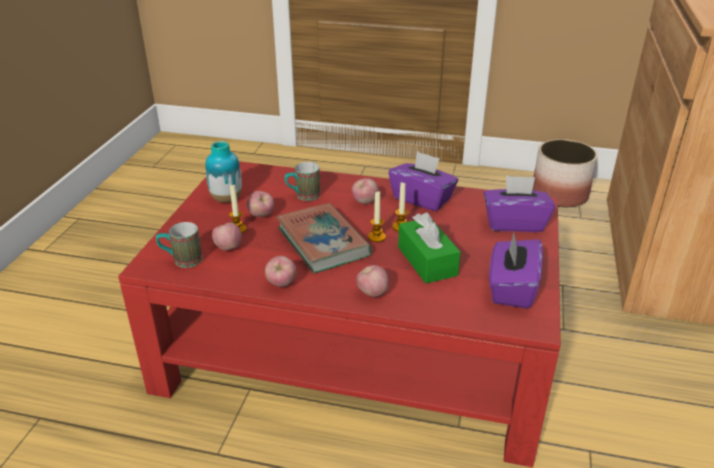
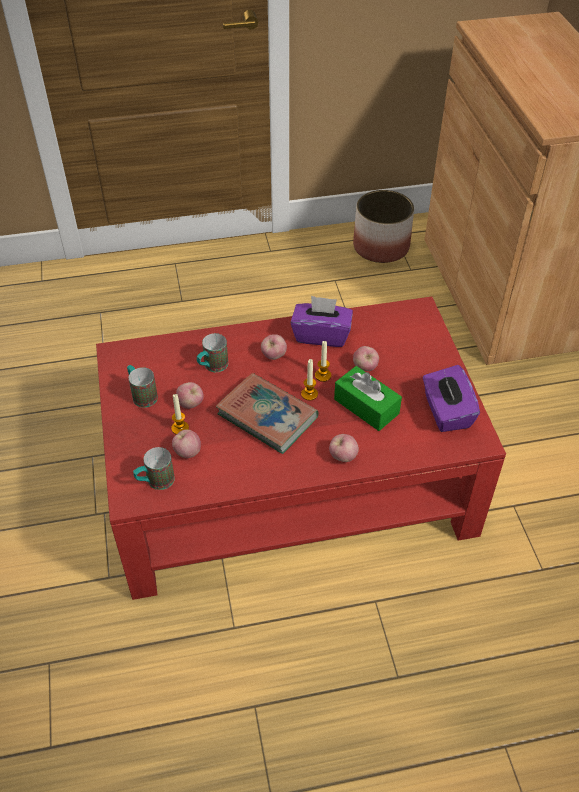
camera: 25 degrees left, 15 degrees up
(226, 199) = (142, 395): vase -> mug
(281, 284) = (263, 475): apple -> apple (365, 368)
(514, 223) = (412, 339): purple tissue box -> none

